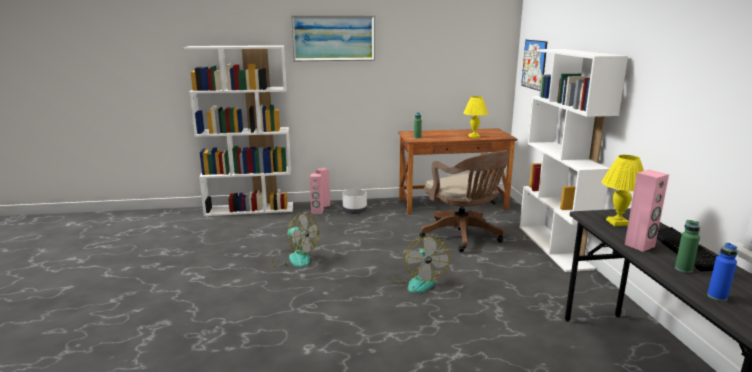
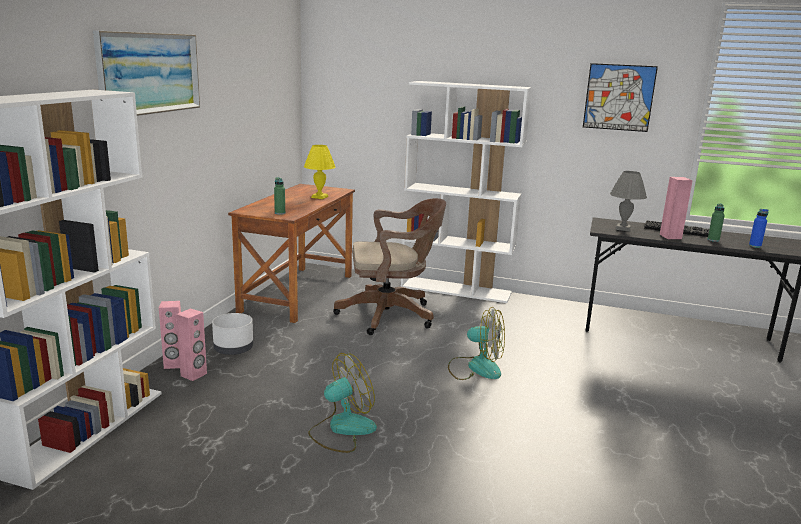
camera: 65 degrees left, 0 degrees up
(534, 64) = (349, 99): picture -> picture (619, 97)
(617, 222) = (622, 228): yellow table lamp -> grey table lamp

